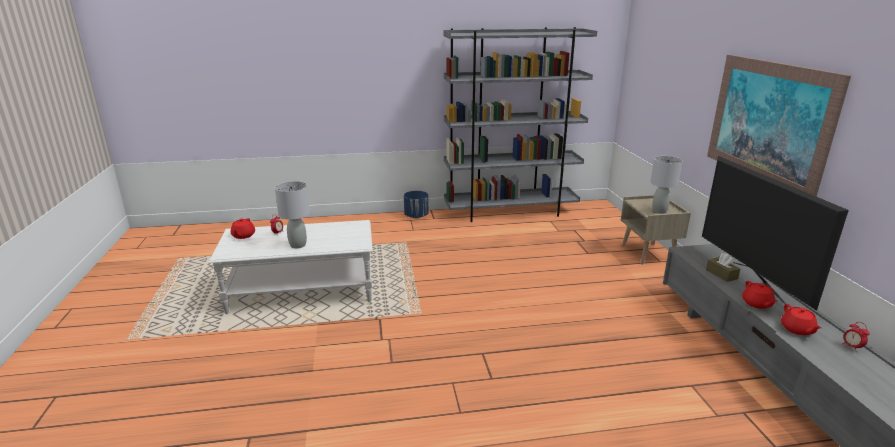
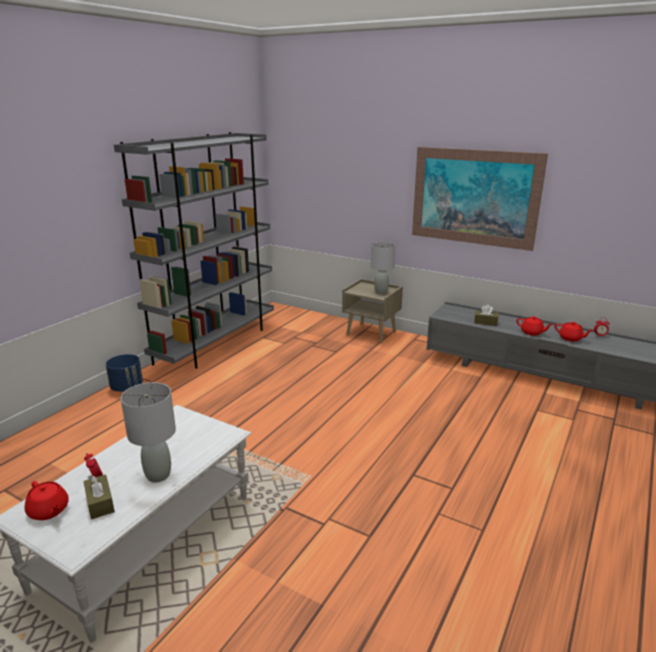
camera: 50 degrees left, 0 degrees up
(260, 243) = (100, 503): none -> brown tissue box
(750, 279) = (501, 319): television -> none

